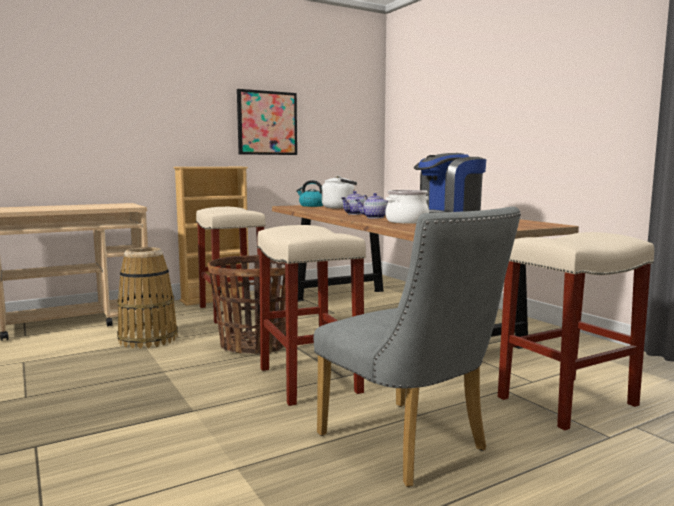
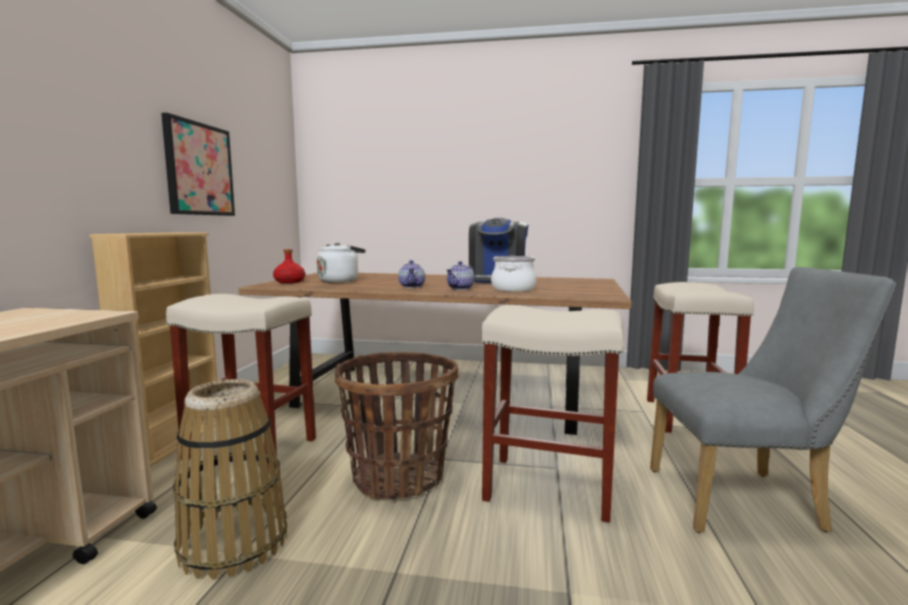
camera: 50 degrees left, 0 degrees up
(311, 206) = (290, 282): kettle -> red bottle

